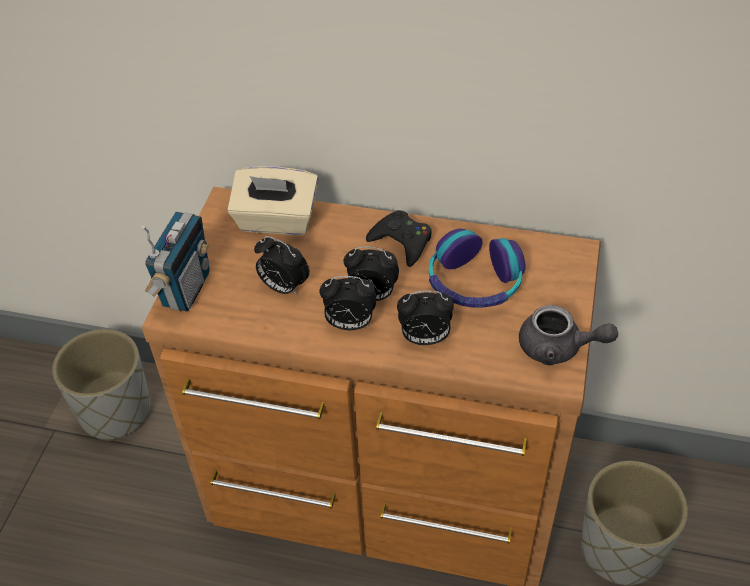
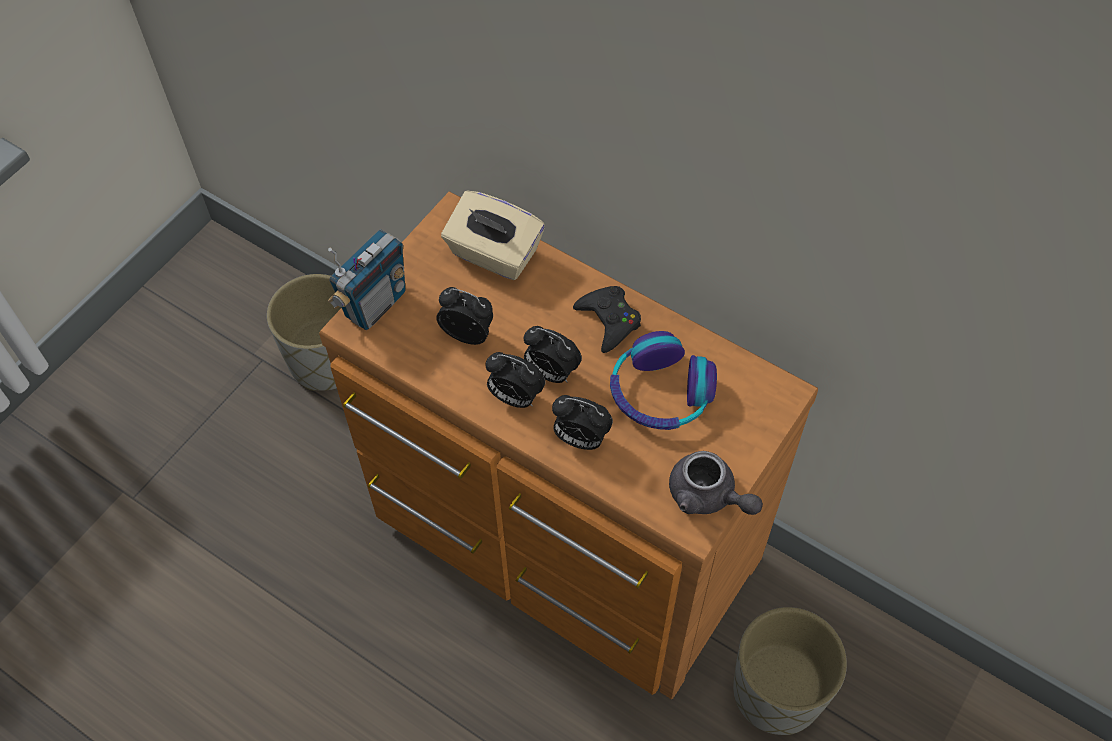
camera: 20 degrees right, 10 degrees up
(283, 287) = (469, 334): alarm clock -> alarm clock turned 150 degrees clockwise

